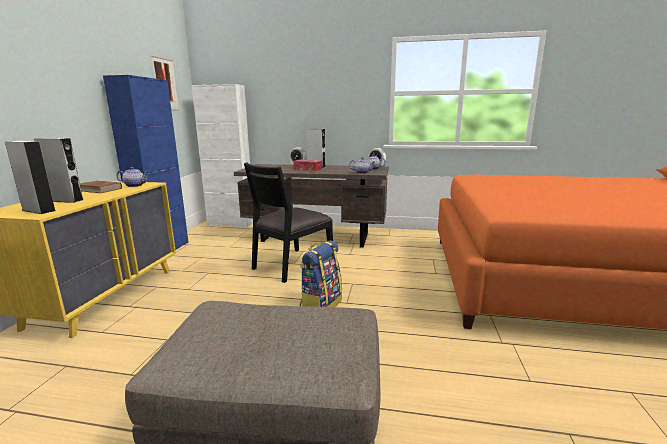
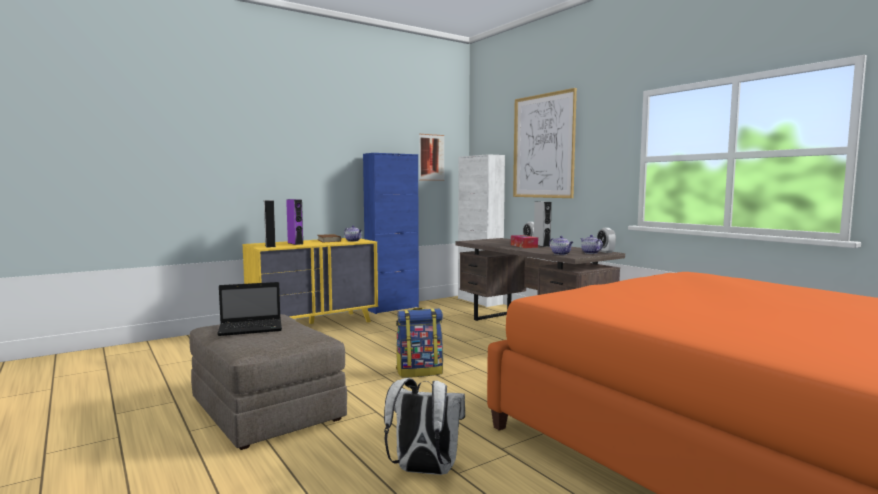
camera: 45 degrees right, 10 degrees down
(66, 200) = (295, 243): grey speaker -> purple speaker
(247, 339) = (252, 328): none -> laptop
(291, 78) = (543, 146): none -> picture
(292, 265) = (459, 342): black chair -> none
(515, 395) = (423, 471): none -> white backpack

